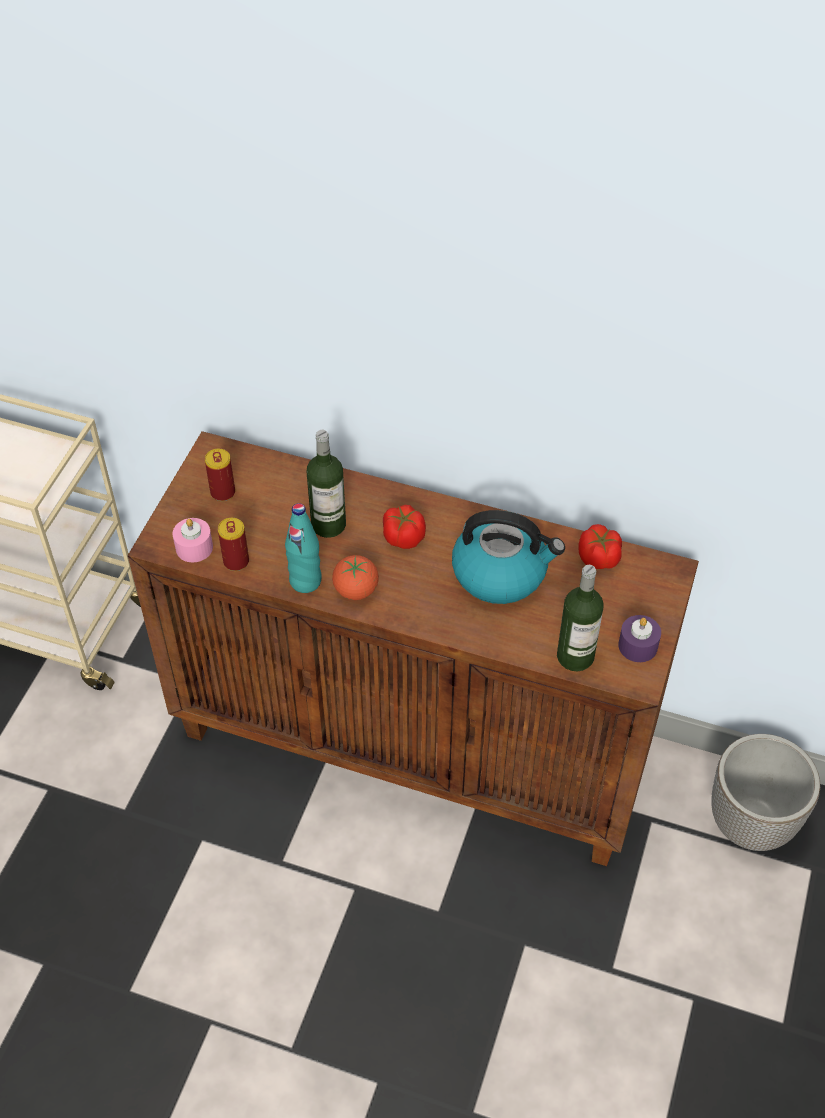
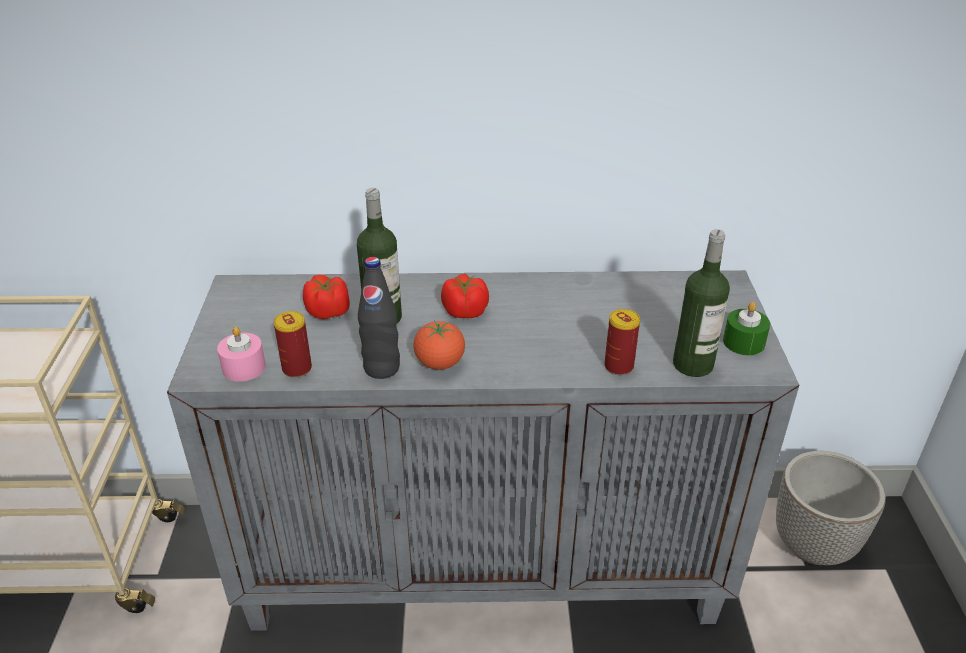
camera: 20 degrees left, 15 degrees down
(223, 492) = (258, 316): can -> can (618, 366)
(305, 581) = (381, 368): turquoise bottle -> black bottle
(416, 742) = (485, 566): brown cabinet -> grey cabinet
(501, 573) = (577, 317): kettle -> none
(599, 558) = (659, 287): tomato -> tomato (328, 312)
(638, 646) = (743, 342): purple candle -> green candle

